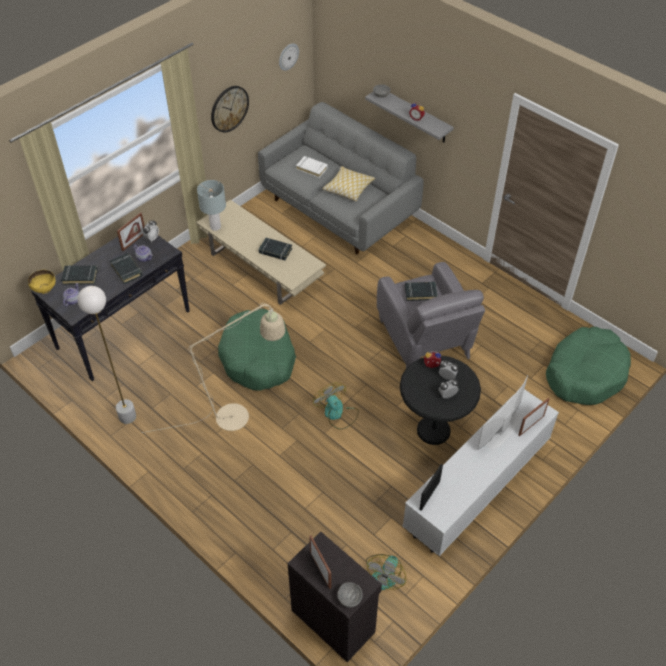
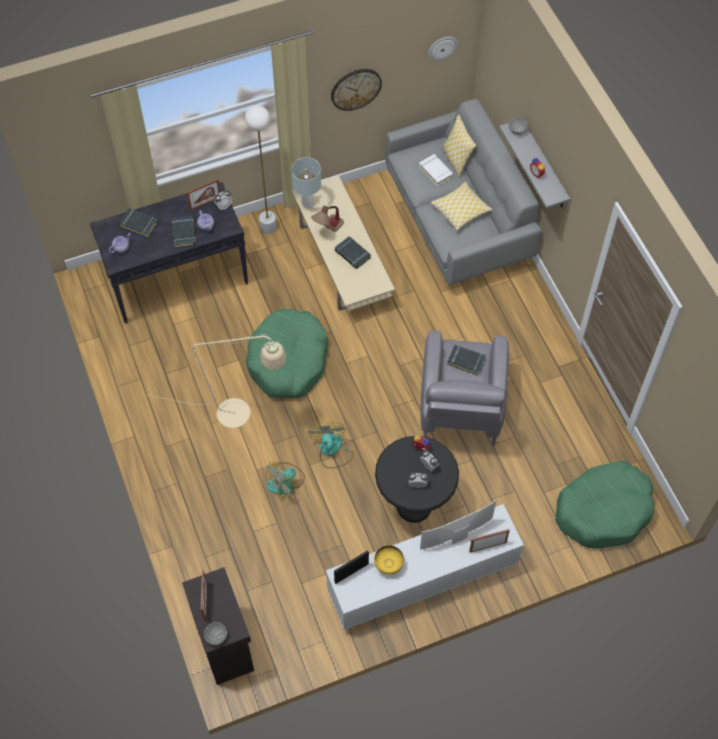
camera: 25 degrees right, 10 degrees up
(44, 290) = (101, 227): yellow bowl -> yellow bowl (388, 565)
(127, 416) = (140, 373): white floor lamp -> white floor lamp (268, 227)
(244, 240) = (328, 230): none -> table lamp
(323, 156) = (456, 160): none -> pillow
(385, 574) = (291, 623): fan -> fan (286, 482)

